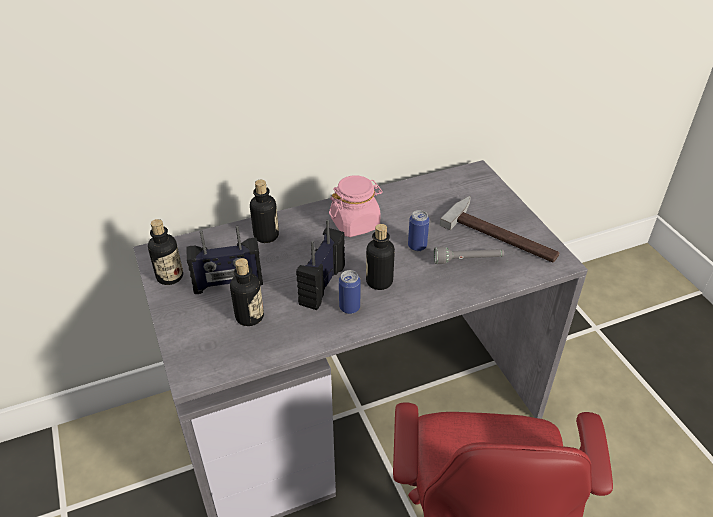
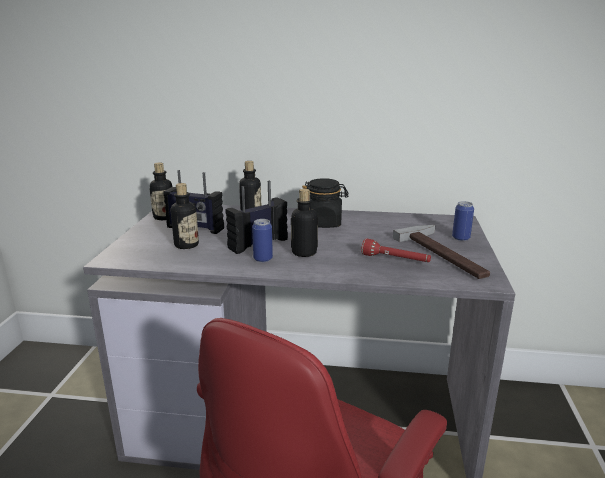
camera: 30 degrees right, 20 degrees down
(355, 224) = (323, 223): pink jar -> black jar
(417, 246) = (359, 243): can -> can (461, 238)
(468, 260) = (395, 260): grey flashlight -> red flashlight

